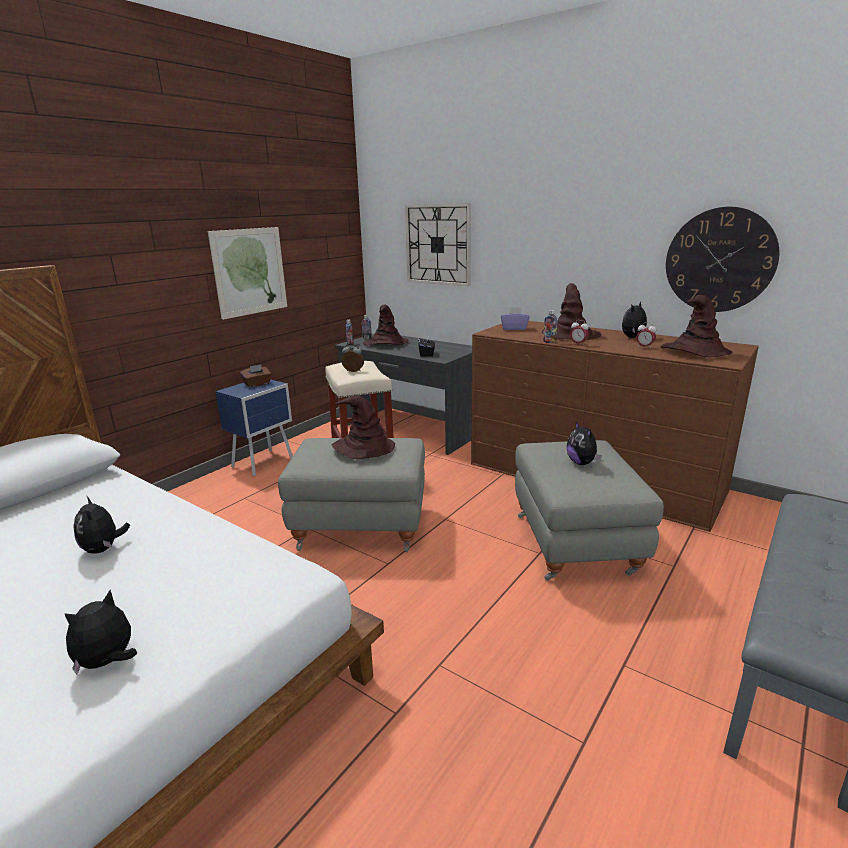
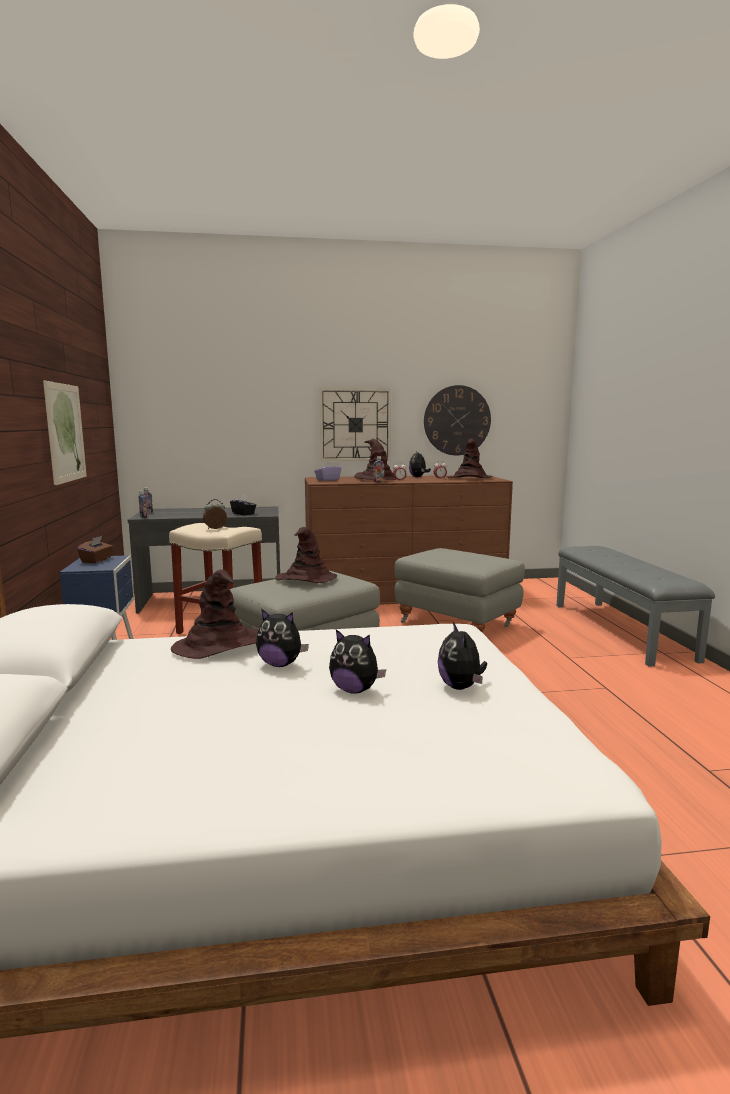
camera: 45 degrees left, 10 degrees down
(386, 343) = (180, 513): brown hat -> brown hat (219, 645)
(438, 244) = (218, 414): wall clock -> wall clock (355, 425)
(582, 463) = (459, 556): plush toy -> plush toy (355, 690)

